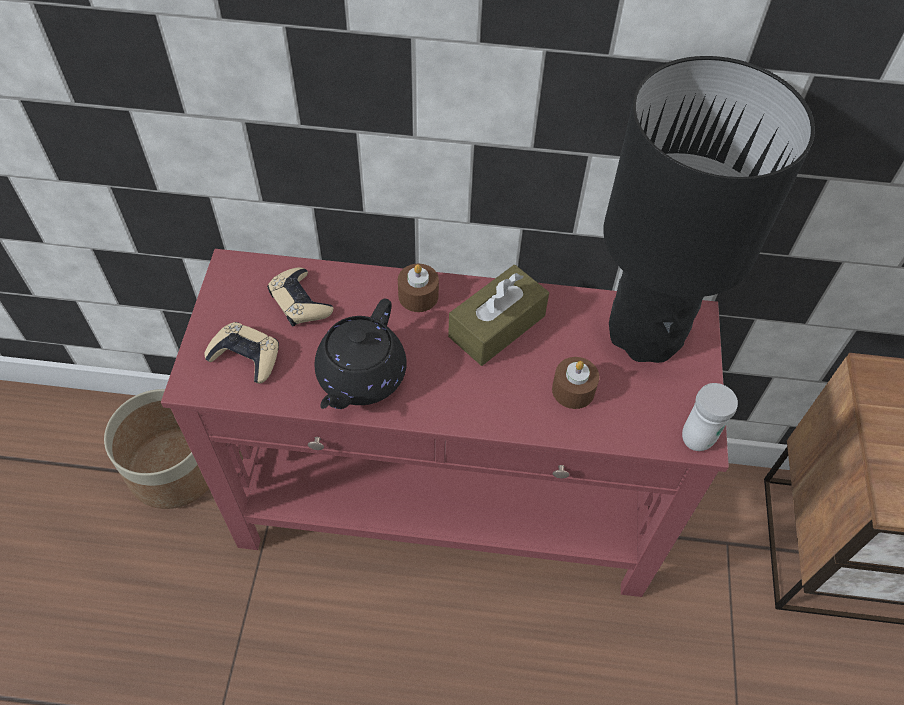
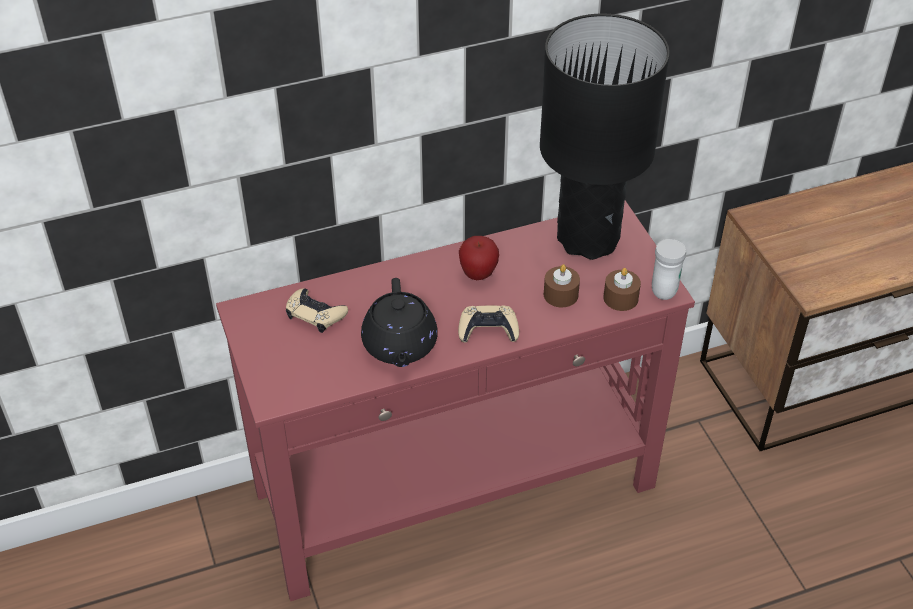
camera: 25 degrees left, 10 degrees down
(174, 468) = (187, 564): planter -> none
(246, 356) = (300, 366): beige game controller -> beige game controller (488, 329)
(418, 296) = (405, 276): brown candle -> brown candle (620, 298)
(497, 326) = (478, 274): brown tissue box -> apple

